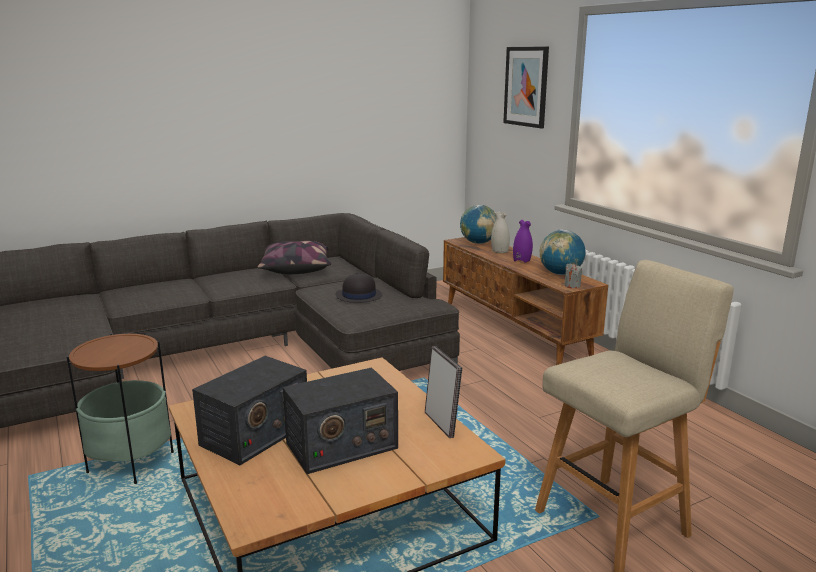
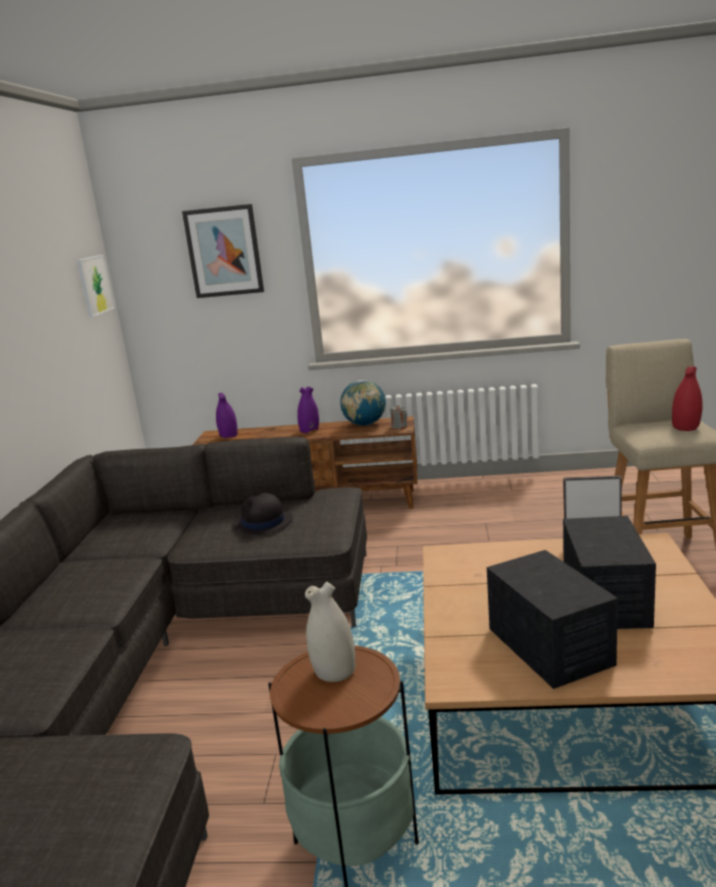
camera: 55 degrees left, 0 degrees up
(295, 269) = (105, 546): pillow -> none
(437, 97) = (95, 285): none -> picture
(478, 243) = (228, 436): globe -> purple vase
(499, 251) = (268, 433): white vase -> white vase (334, 671)
(634, 378) = (686, 427): none -> red vase

